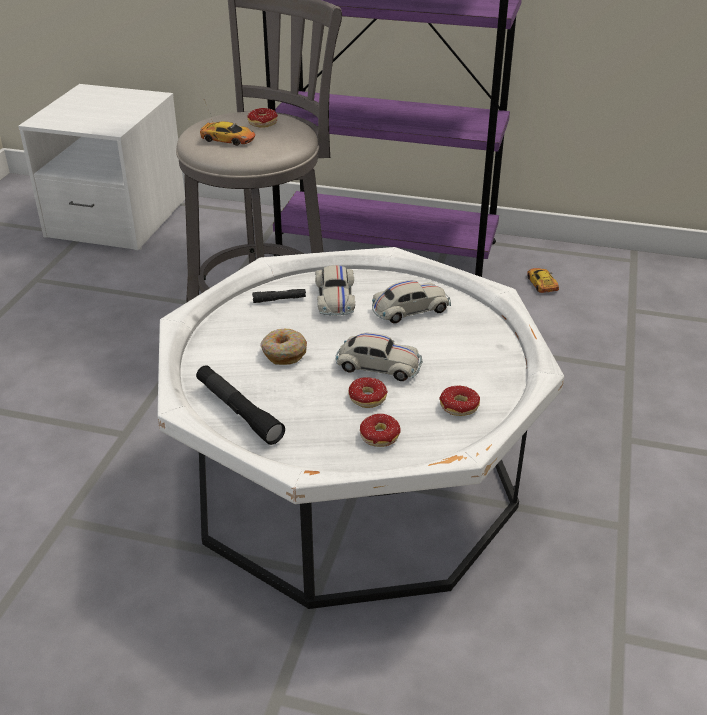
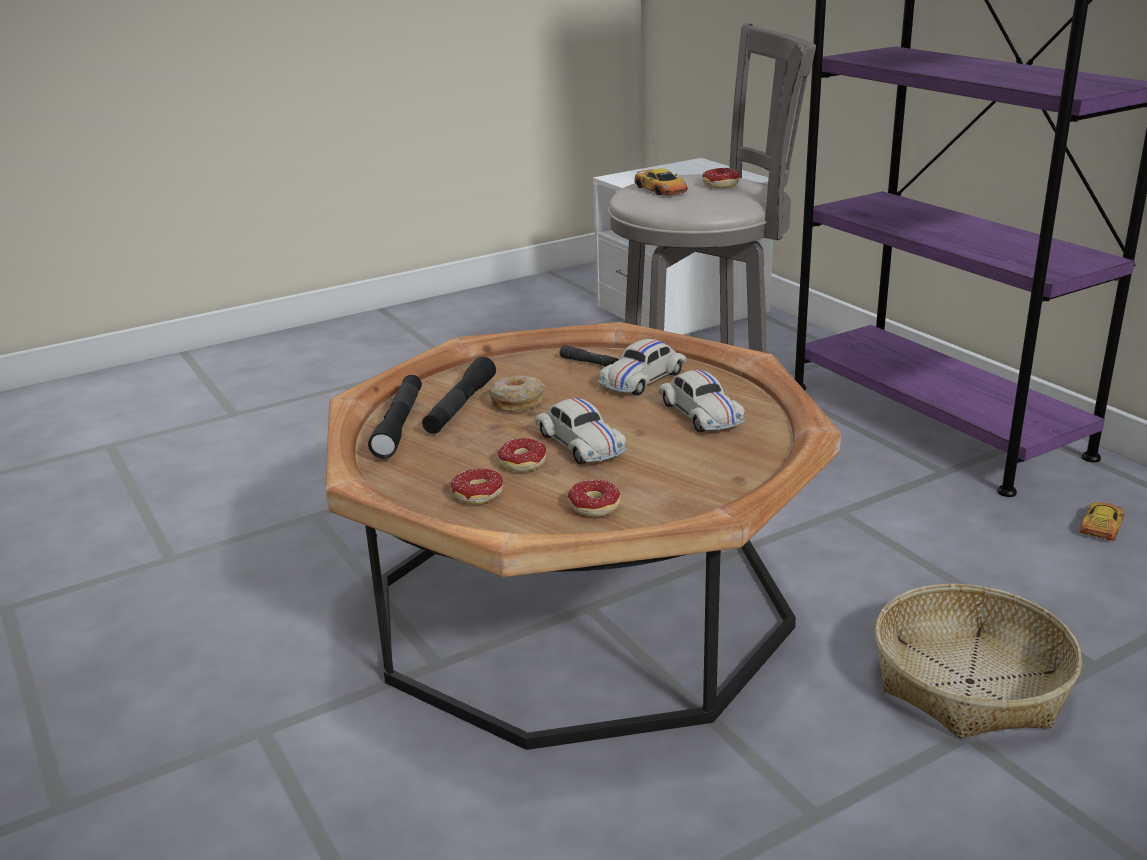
camera: 45 degrees right, 10 degrees down
(250, 375) = (460, 406): none -> black flashlight
(353, 480) = (580, 606): white coffee table -> brown coffee table
(410, 310) = (700, 414): white toy car -> white toy car turned 45 degrees clockwise
(593, 409) = (968, 681): none -> basket

